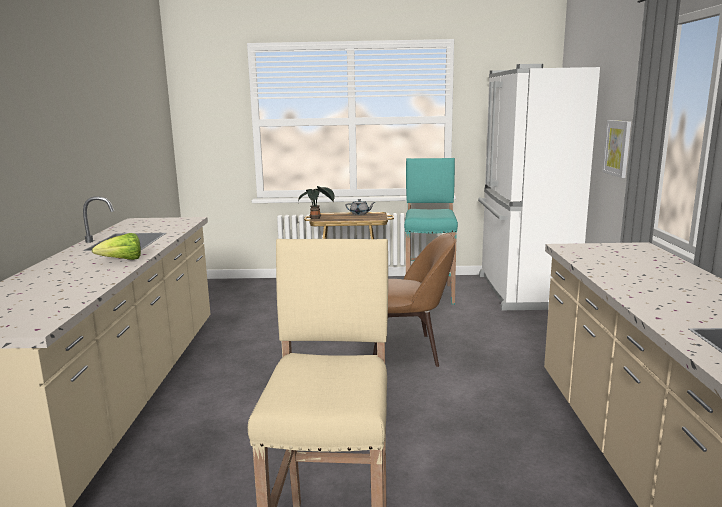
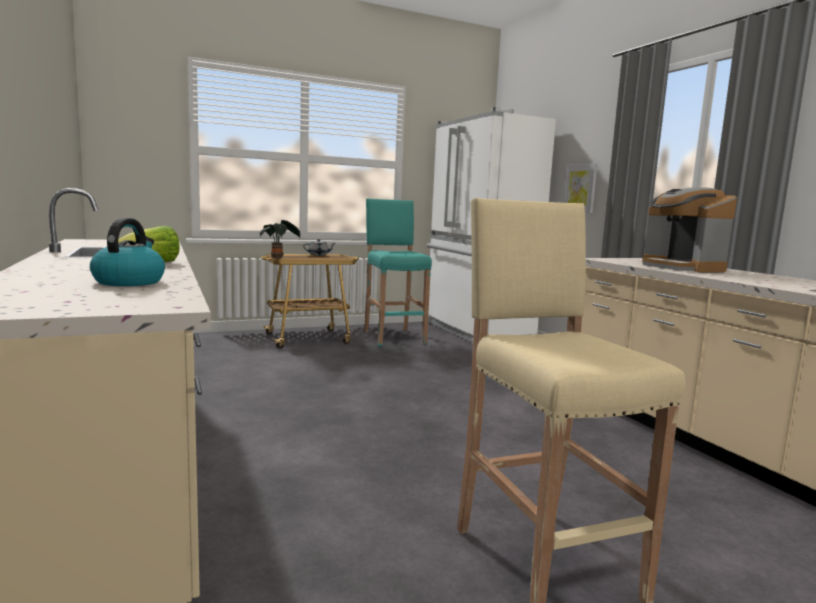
camera: 25 degrees left, 5 degrees down
(62, 292) = (129, 282): none -> kettle
(405, 351) = (421, 383): brown chair -> none
(633, 269) = (681, 268): none -> coffee machine

